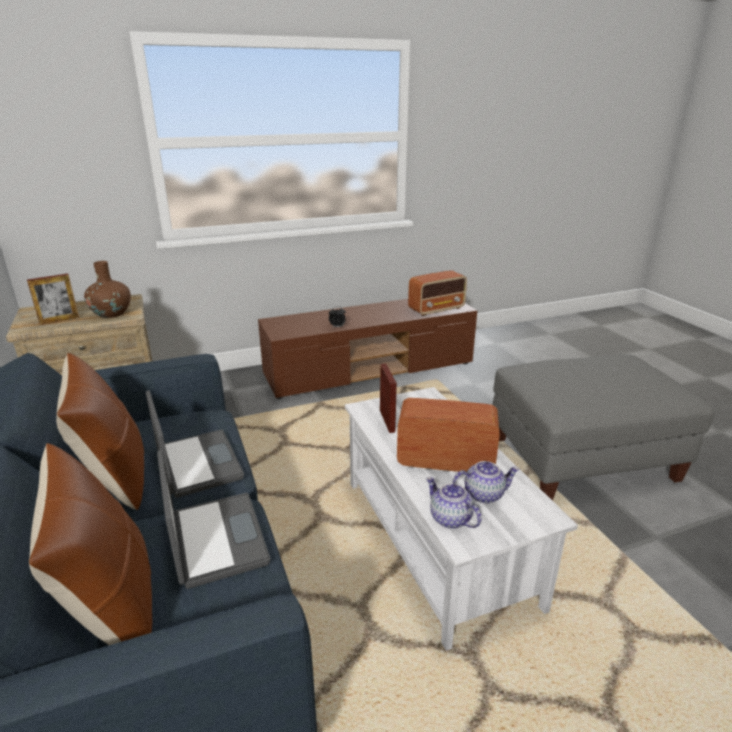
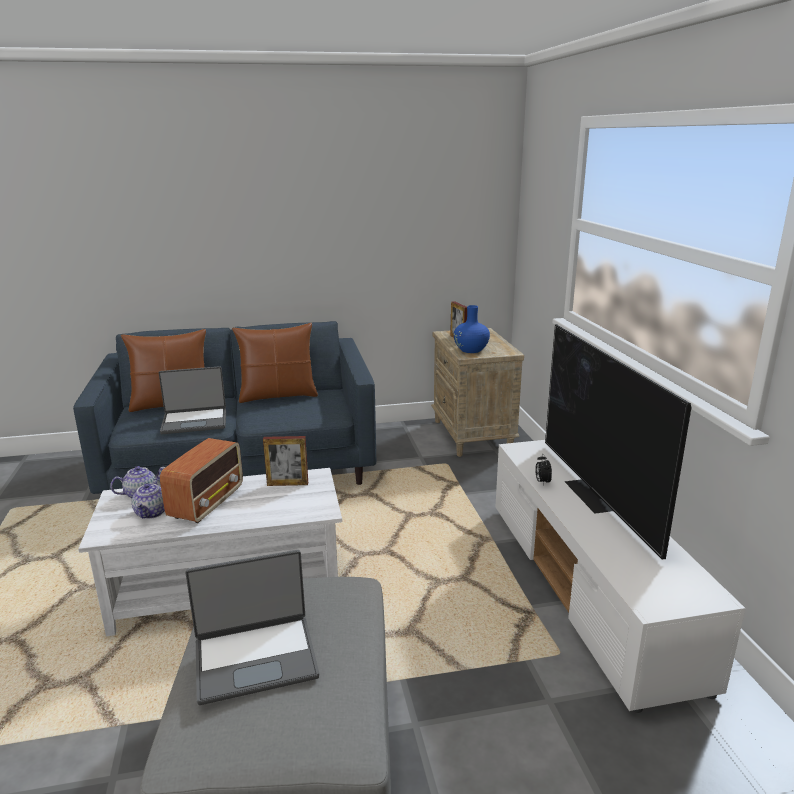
camera: 100 degrees right, 5 degrees down
(111, 313) = (471, 350): brown vase -> blue vase
(197, 464) = (273, 414): laptop -> laptop (255, 658)
(352, 313) = (596, 495): none -> television
(370, 369) = (588, 588): brown tv stand -> white tv stand
(437, 309) = (635, 574): radio -> none

